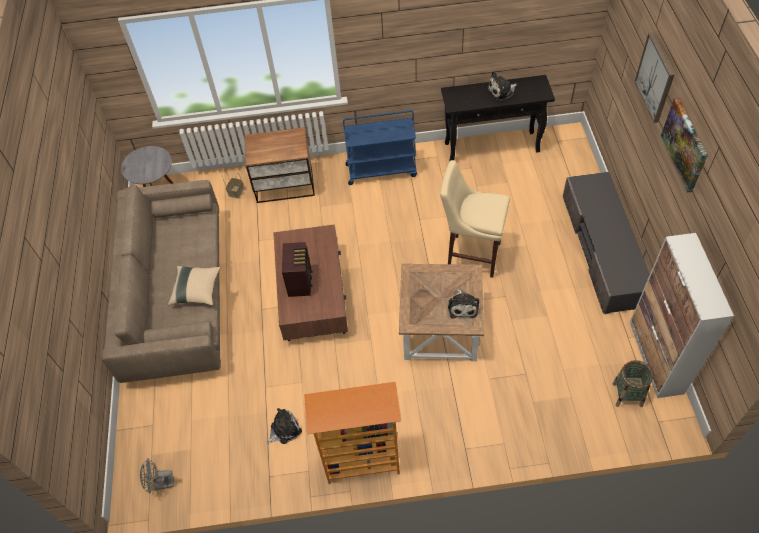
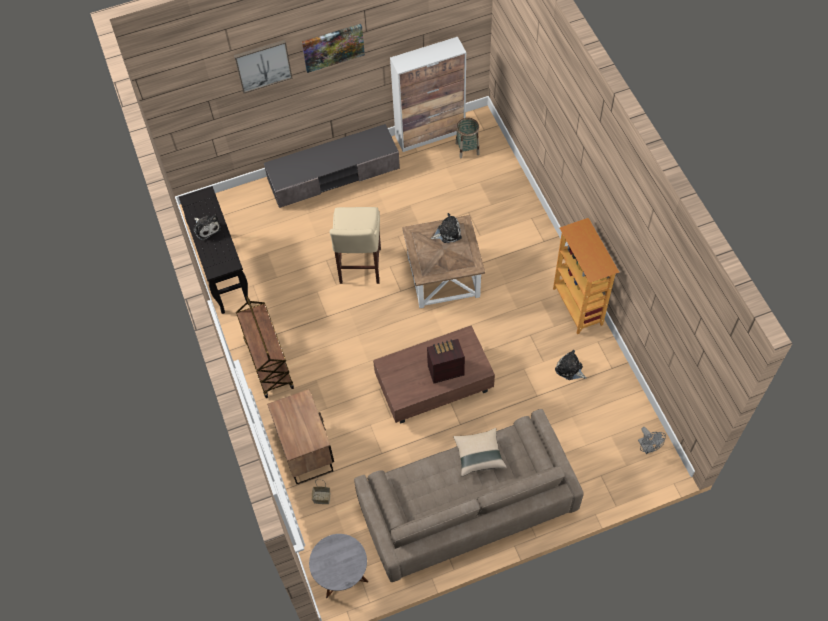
camera: 105 degrees left, 5 degrees up
(381, 170) = (268, 363): blue cart -> brown cart

